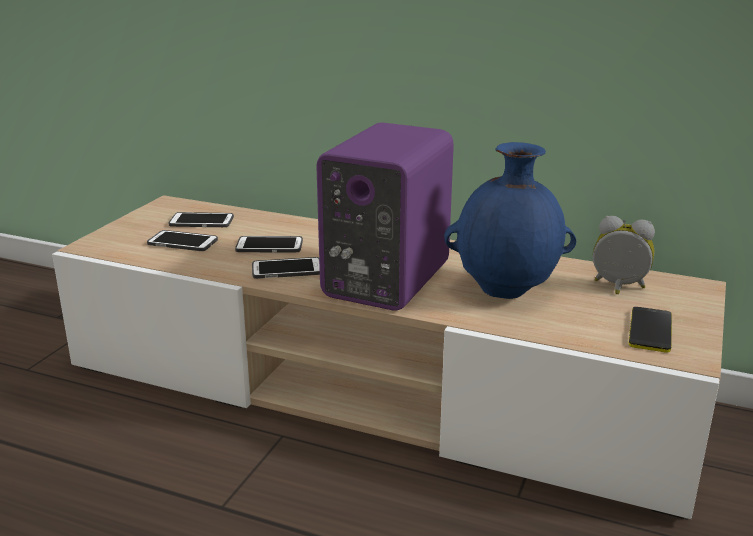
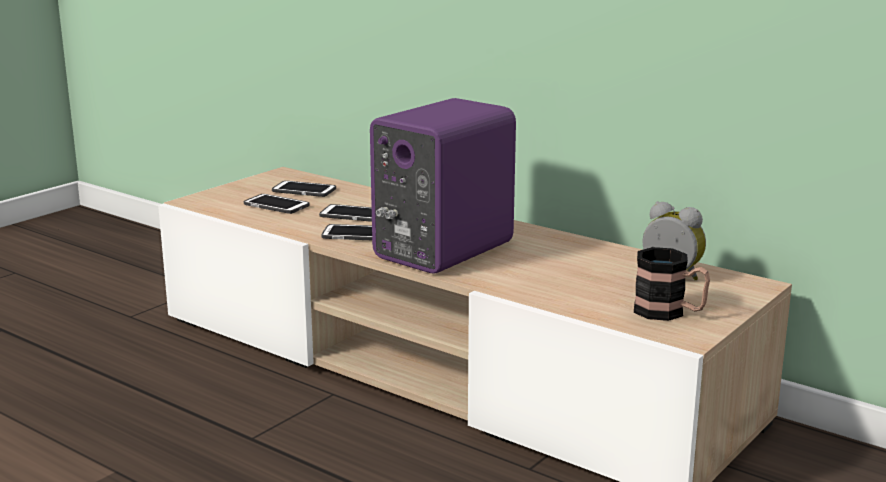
camera: 15 degrees right, 5 degrees down
(506, 291) = (553, 270): blue vase -> none
(650, 330) = (669, 313): phone -> mug

